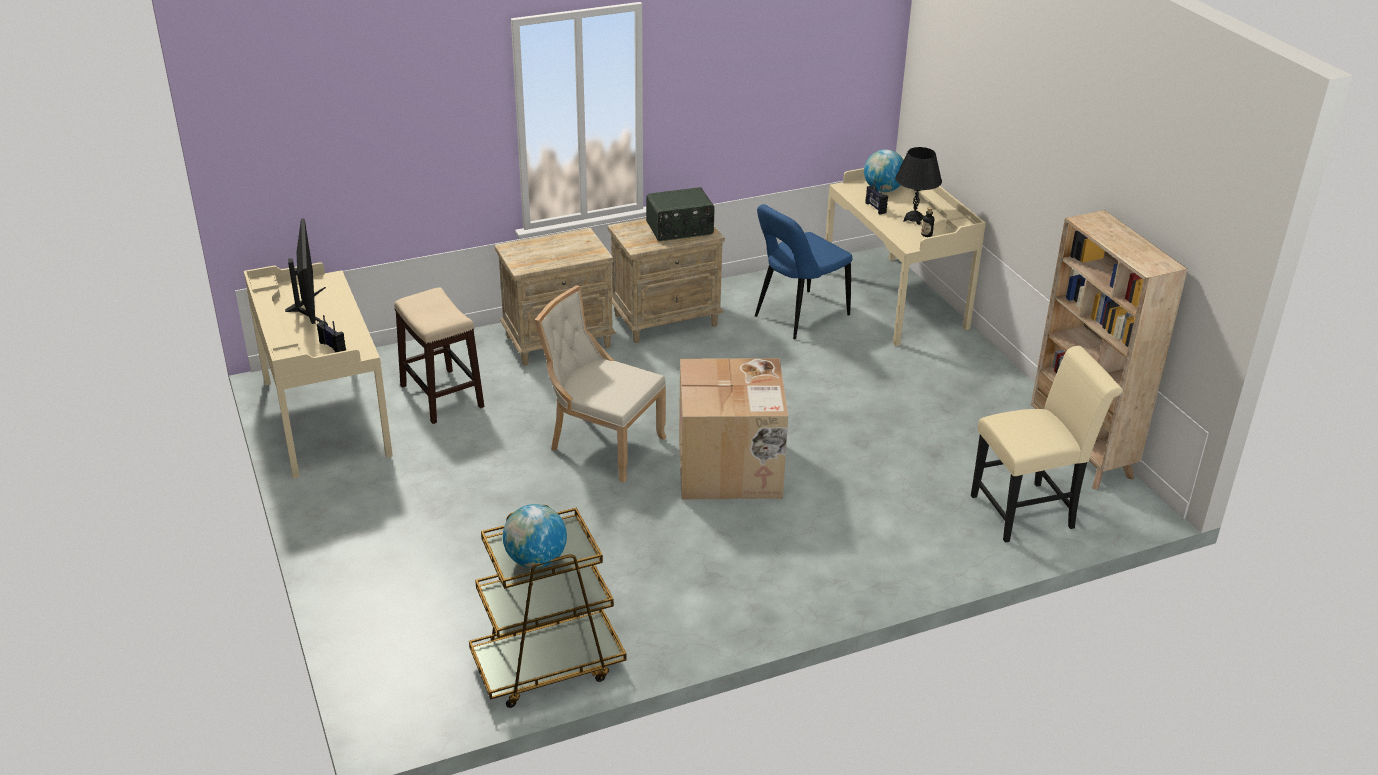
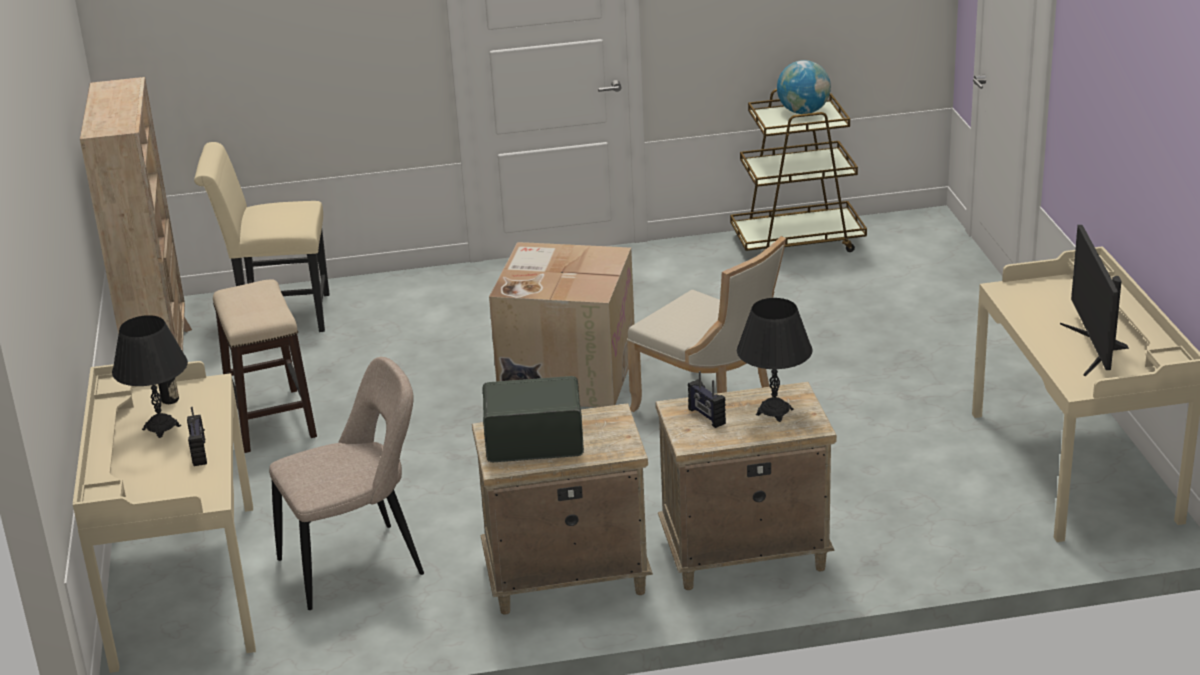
camera: 165 degrees left, 5 degrees down
(333, 347) = (1042, 297): radio -> radio (706, 416)
(442, 396) = (917, 483): stool -> stool (270, 419)
(534, 254) = (774, 412): none -> black table lamp
(798, 317) = (358, 565): blue chair -> beige chair
(883, 190) = (152, 489): globe -> none

